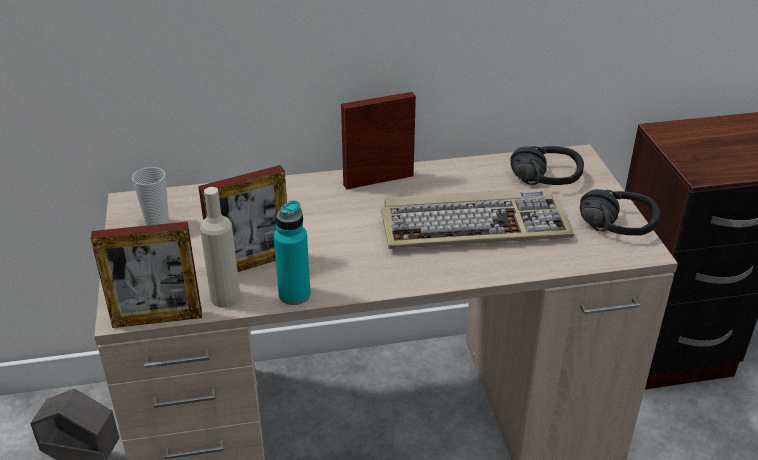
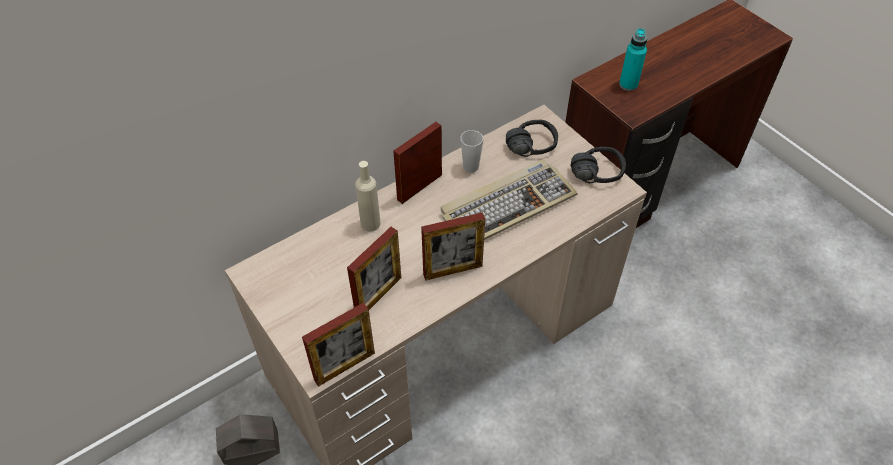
camera: 25 degrees left, 15 degrees up
(157, 224) = (285, 285): cup -> cup (470, 167)
(225, 297) = (379, 330): beige bottle -> beige bottle (370, 223)
(294, 295) = (425, 309): turquoise bottle -> turquoise bottle (628, 84)
(358, 267) = (452, 270): none -> picture frame

